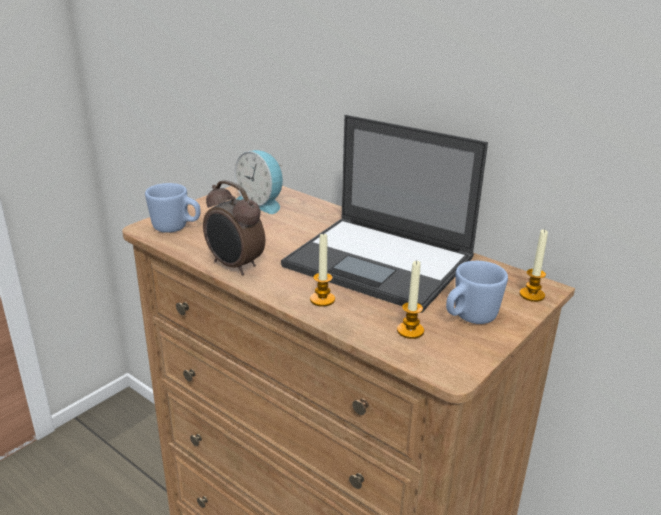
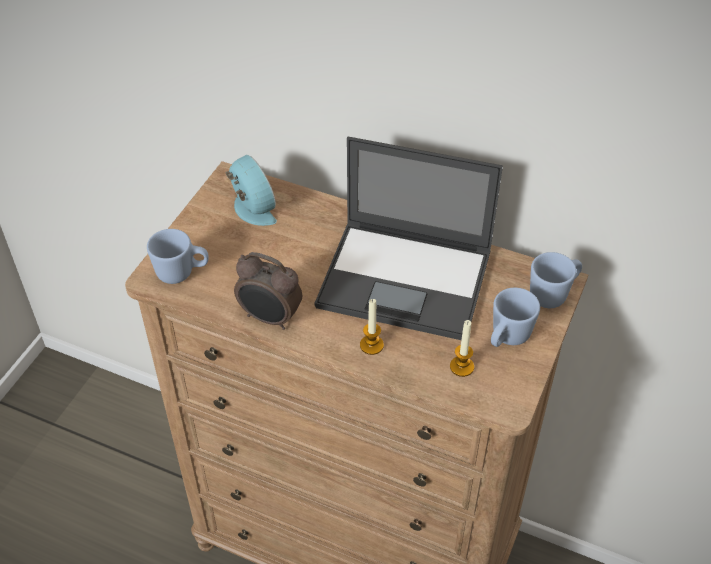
camera: 15 degrees left, 20 degrees up
(262, 203) = (251, 209): alarm clock -> alarm clock turned 150 degrees counterclockwise
(532, 295) = (553, 294): candle -> blue mug

